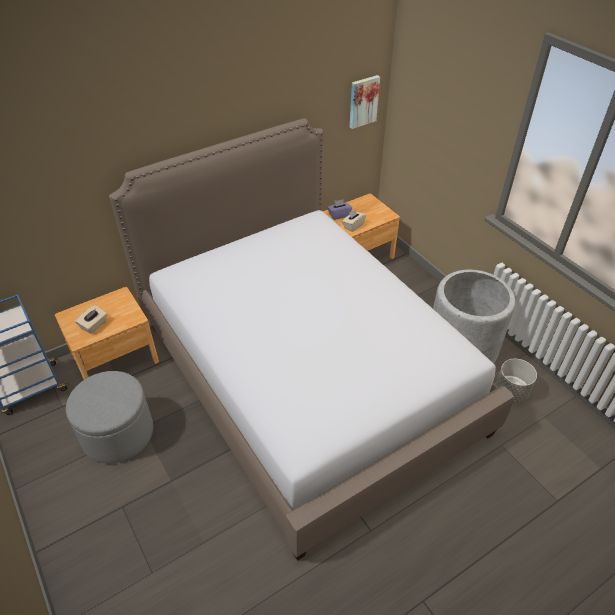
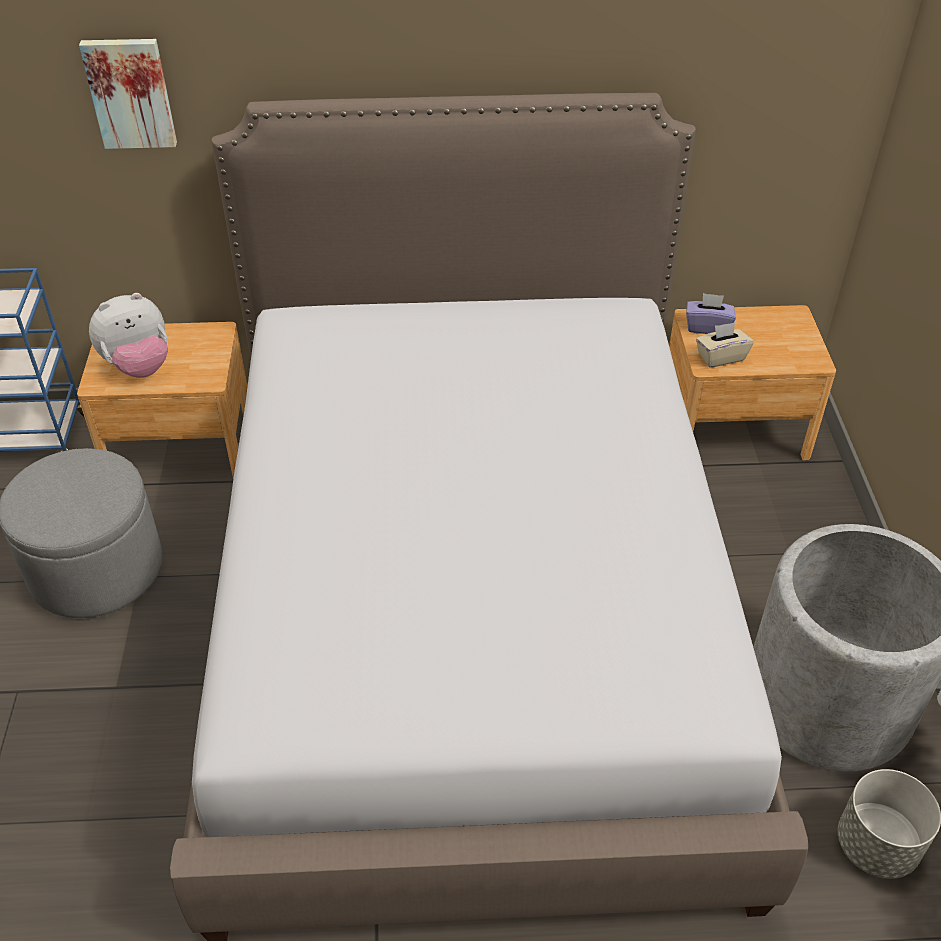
camera: 30 degrees right, 0 degrees up
(94, 325) = (139, 367): beige tissue box -> plush toy
(363, 101) = (821, 94): picture -> picture (130, 92)

